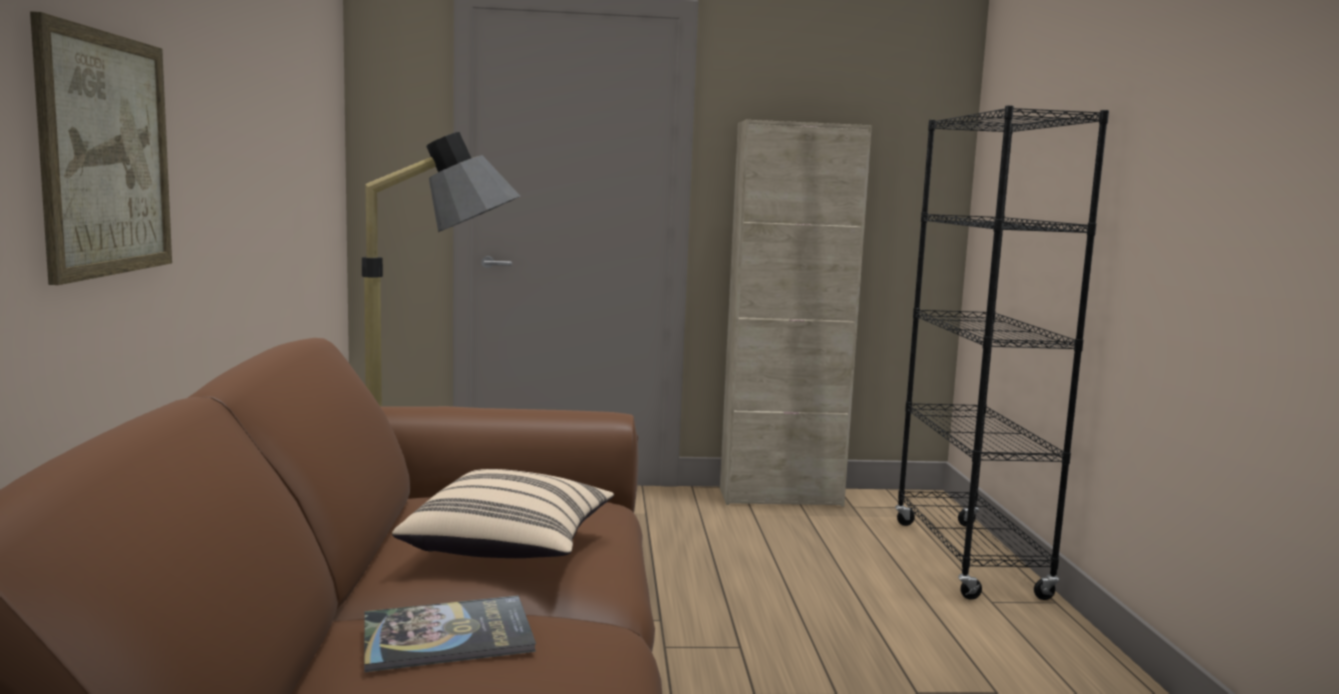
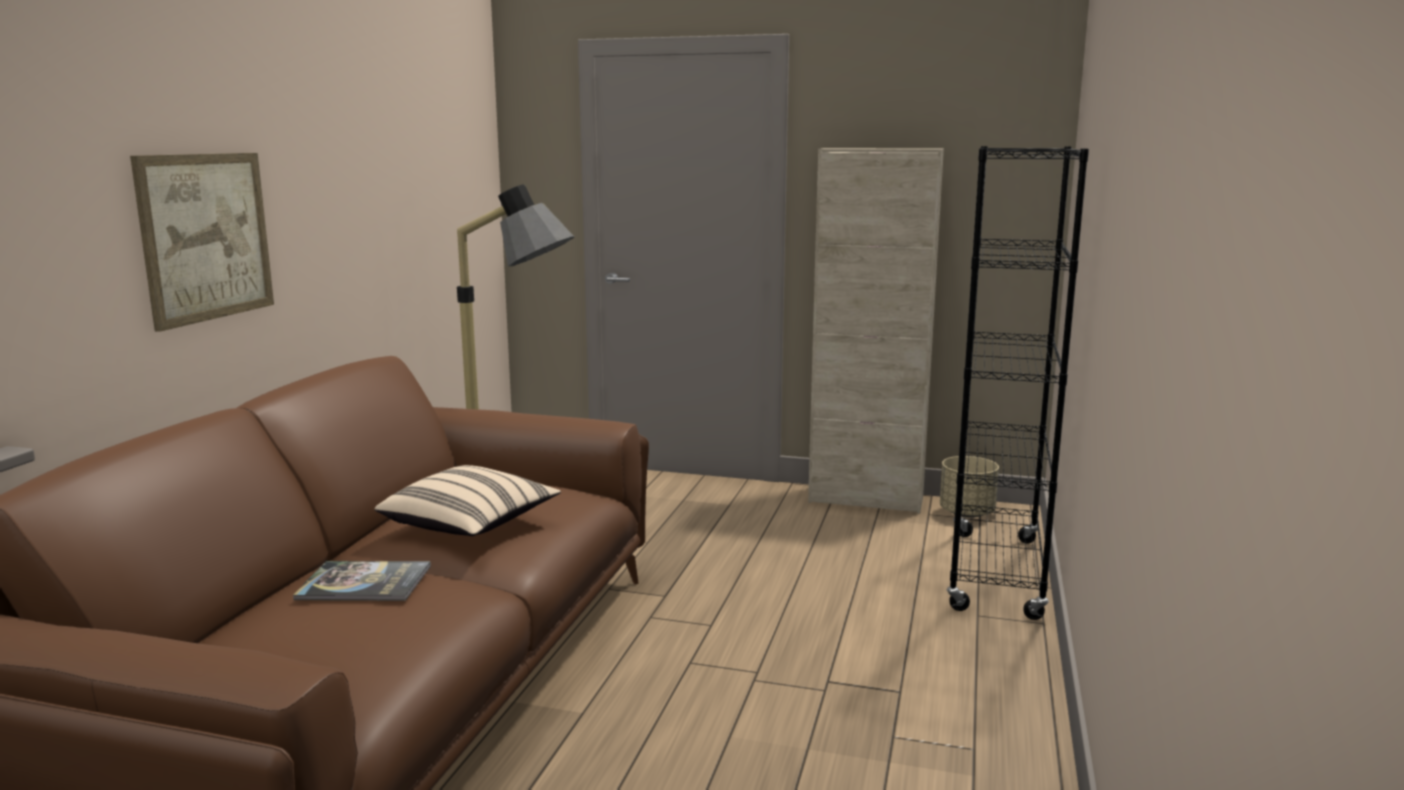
camera: 20 degrees right, 5 degrees up
(886, 502) = (966, 513): none -> beige planter

